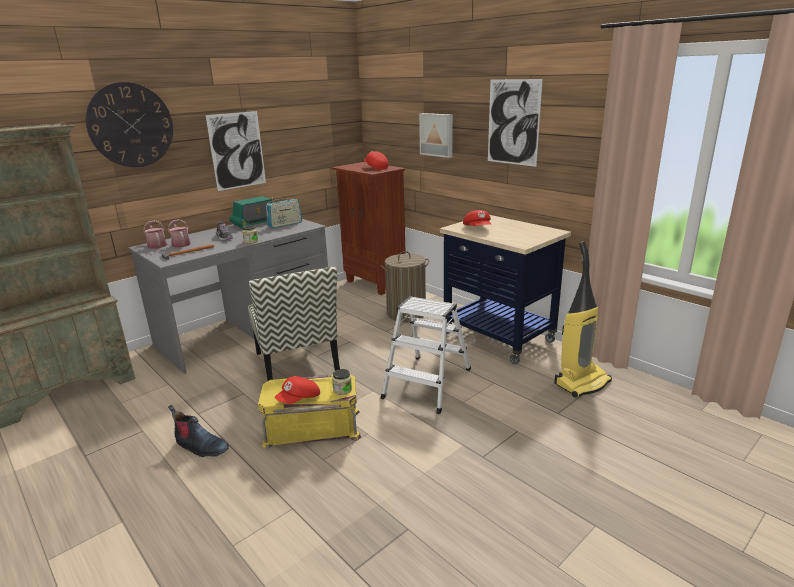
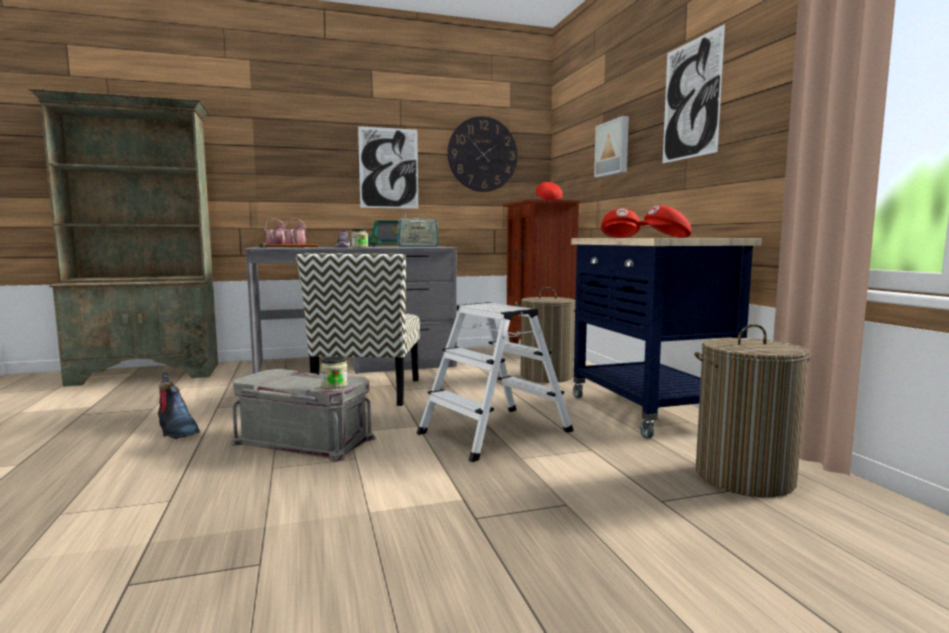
camera: 25 degrees right, 15 degrees down
(131, 125) = (278, 126): wall clock -> wall clock (482, 154)
(299, 400) = (279, 386): red cap -> red cap (663, 237)
(313, 427) = (305, 440): yellow storage box -> grey storage box
(582, 382) = (744, 477): vacuum cleaner -> laundry basket

